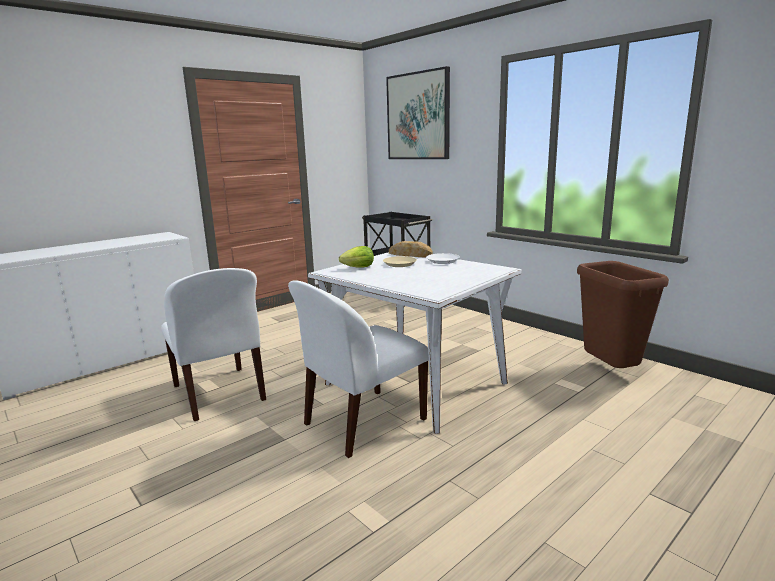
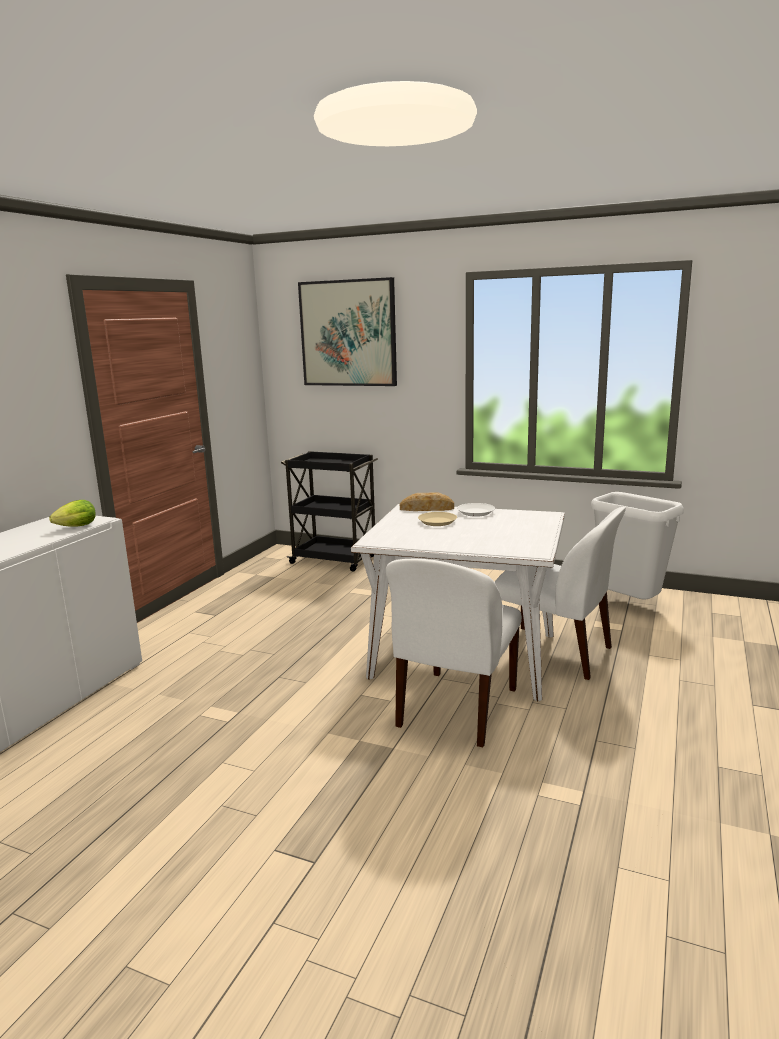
camera: 25 degrees left, 0 degrees up
(219, 394) = (249, 720): white chair -> white chair (555, 653)
(356, 268) = (398, 533): lettuce -> lettuce (74, 527)
(611, 372) = (630, 605): brown trash can -> white trash can

